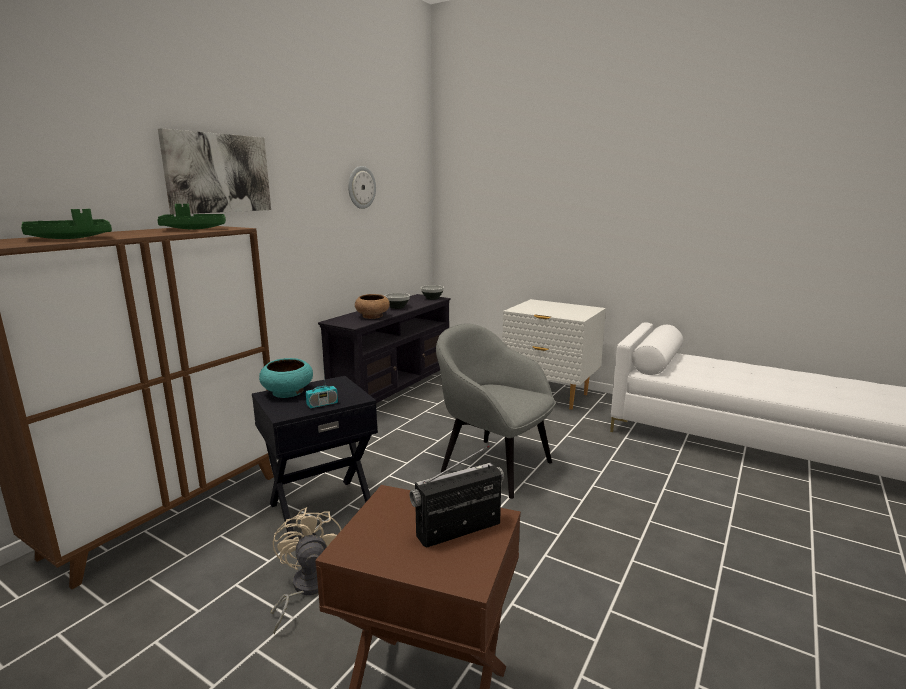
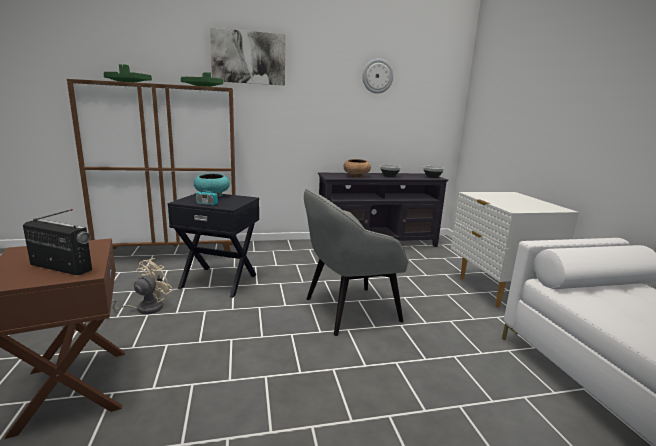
camera: 45 degrees right, 0 degrees up
(494, 465) = (349, 310): grey armchair -> grey armchair turned 105 degrees counterclockwise

